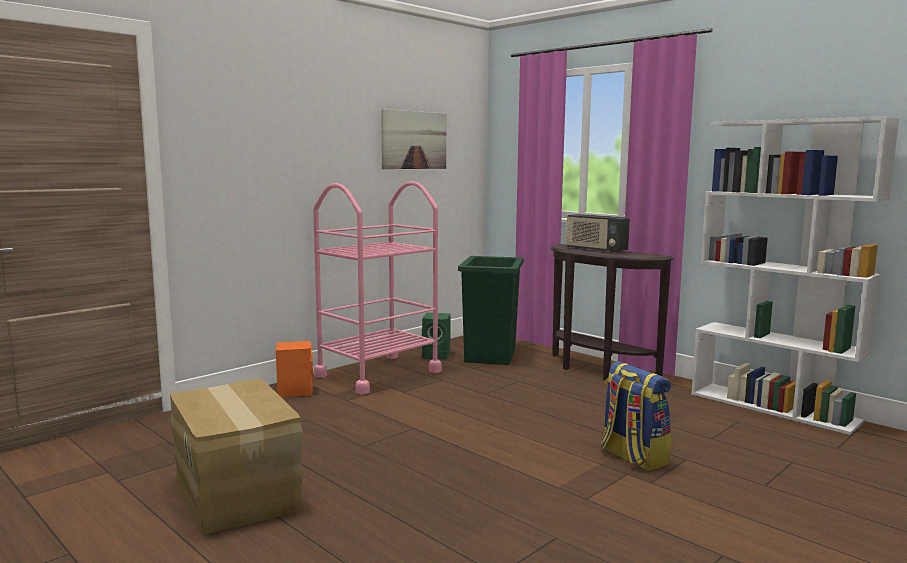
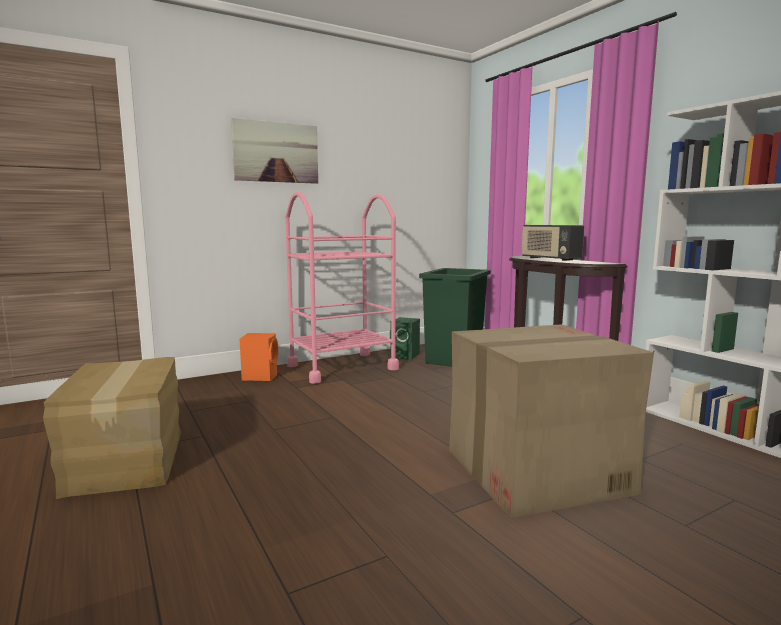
camera: 15 degrees right, 0 degrees up
(414, 140) = (391, 161): picture -> picture (276, 152)
(632, 457) = (535, 471): backpack -> cardboard box

